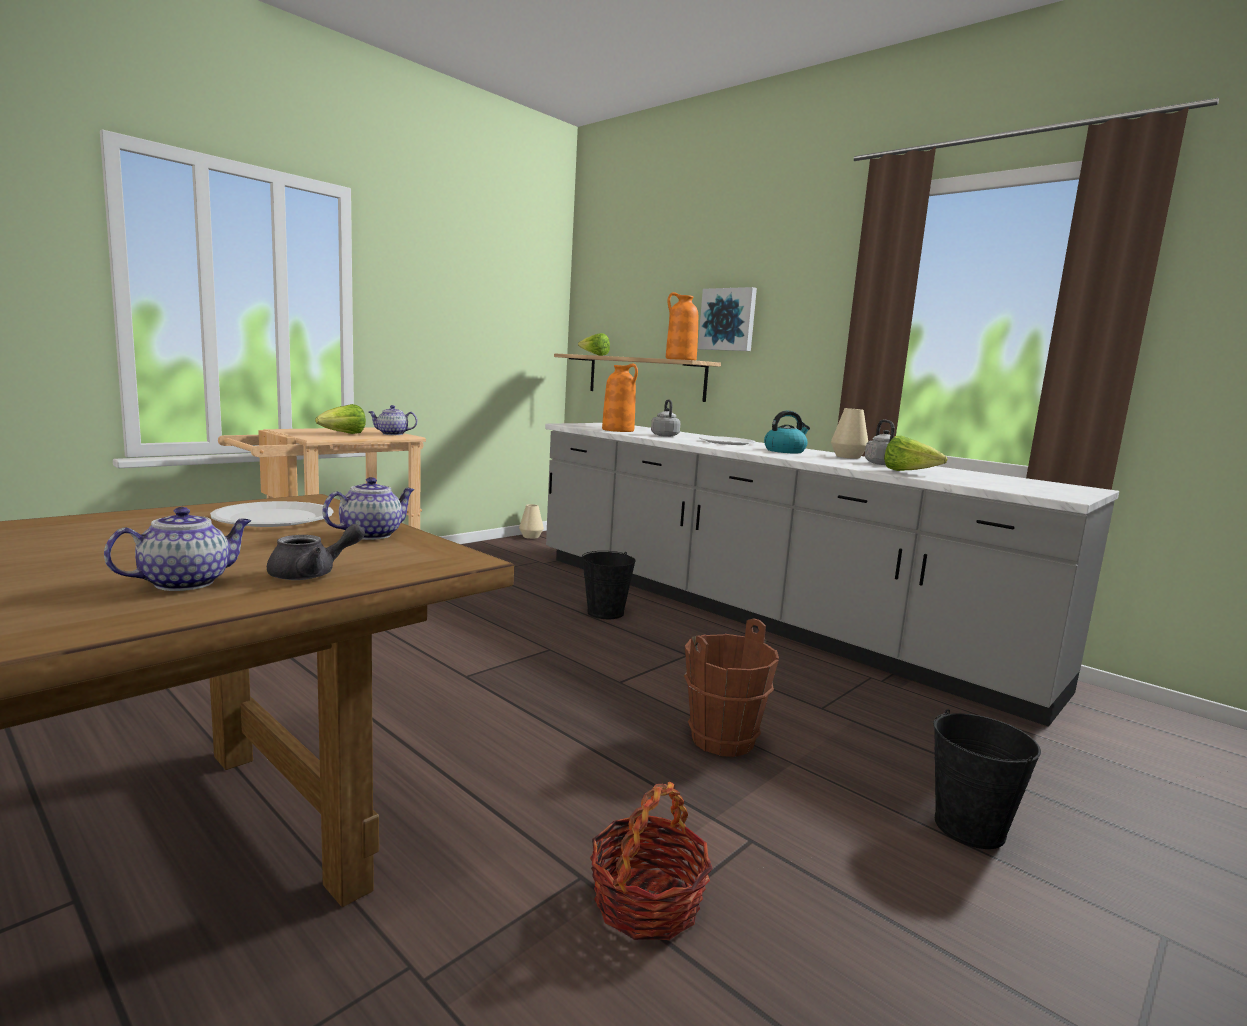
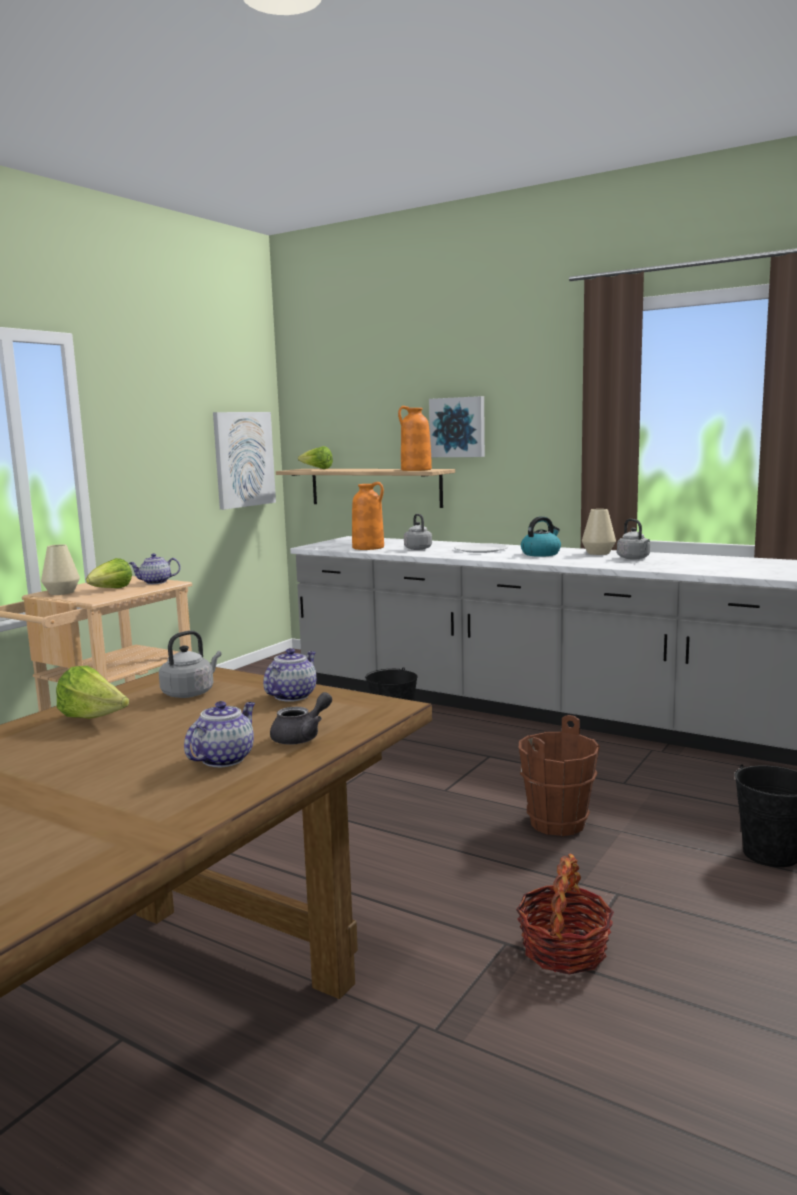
camera: 10 degrees left, 0 degrees up
(274, 518) = (190, 693): white plate -> grey kettle
(526, 339) = (243, 459): none -> picture
(531, 536) = (270, 661): beige vase -> beige vase (62, 592)
(908, 472) = (662, 566): lettuce -> lettuce (94, 719)

